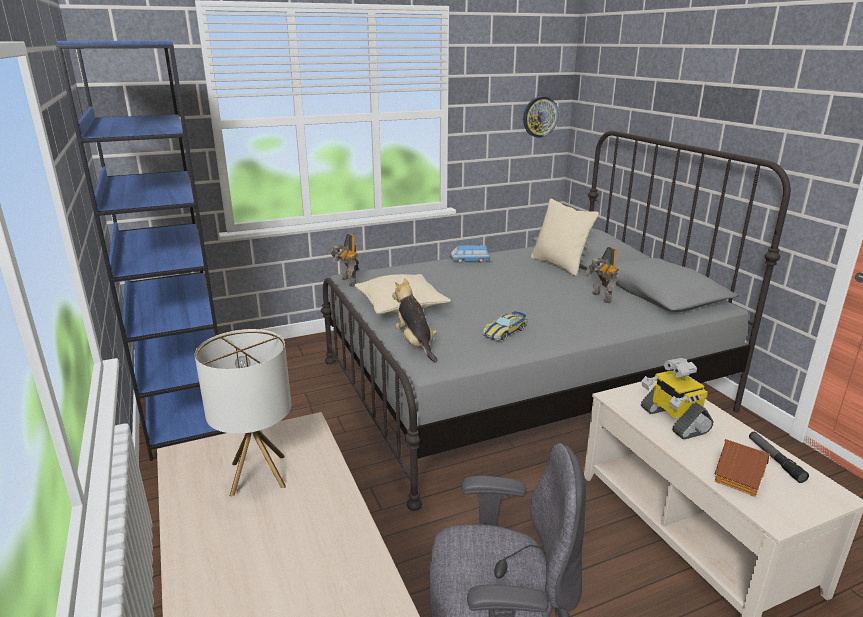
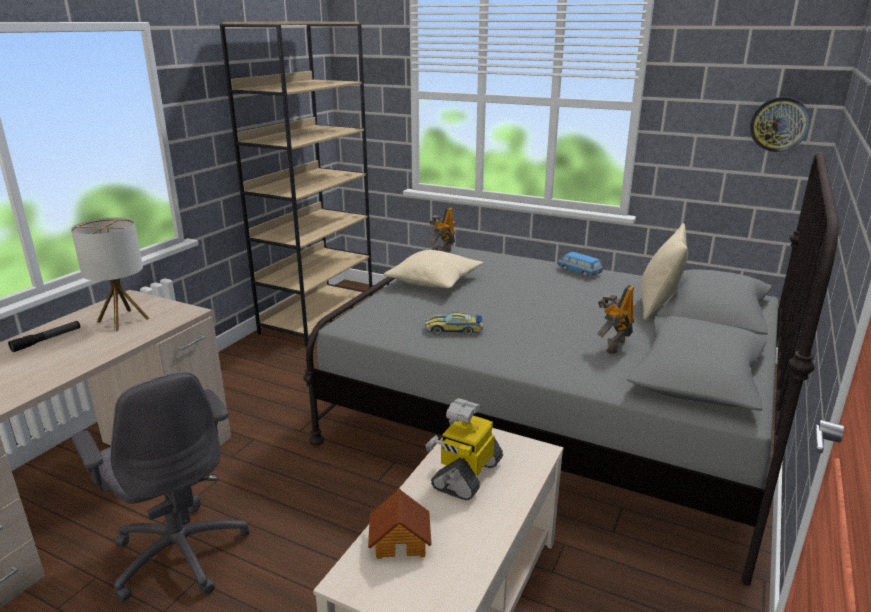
camera: 50 degrees right, 0 degrees up
(187, 410) = (318, 317): blue bookcase -> beige bookcase
(415, 344) = (375, 308): plush toy -> none
(775, 460) = (466, 559): flashlight -> flashlight (47, 340)

